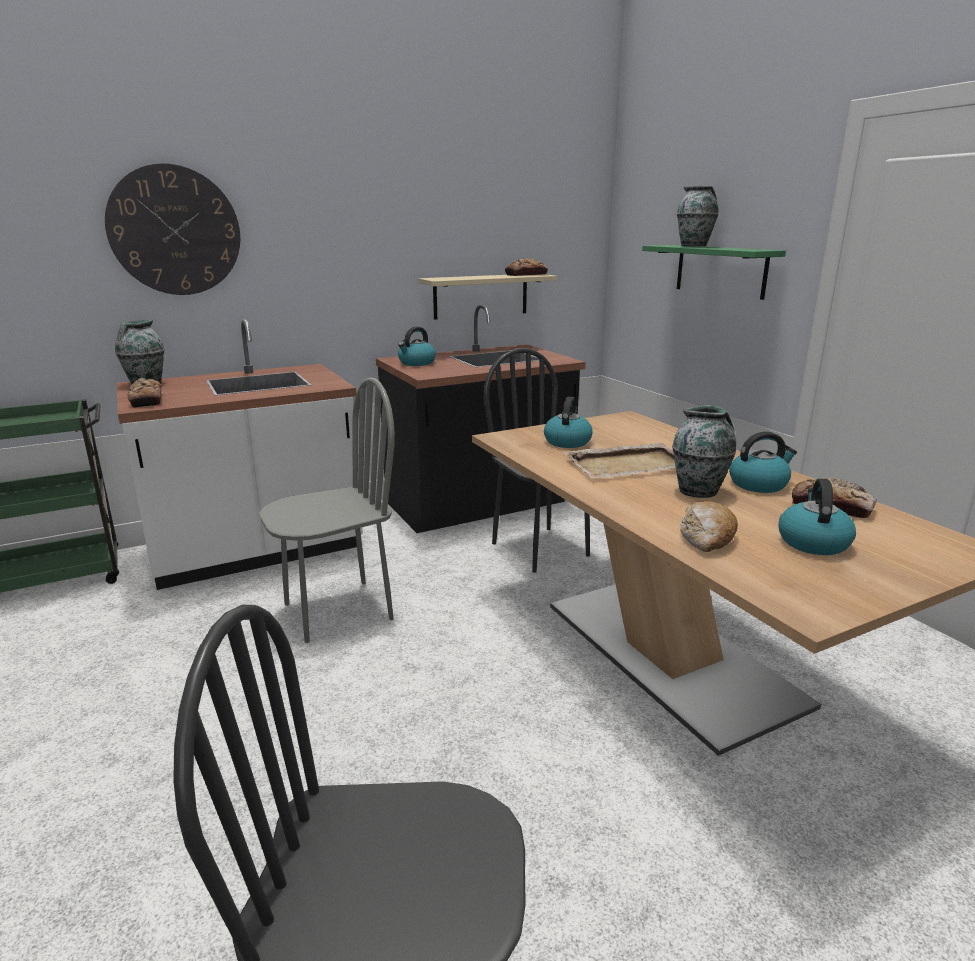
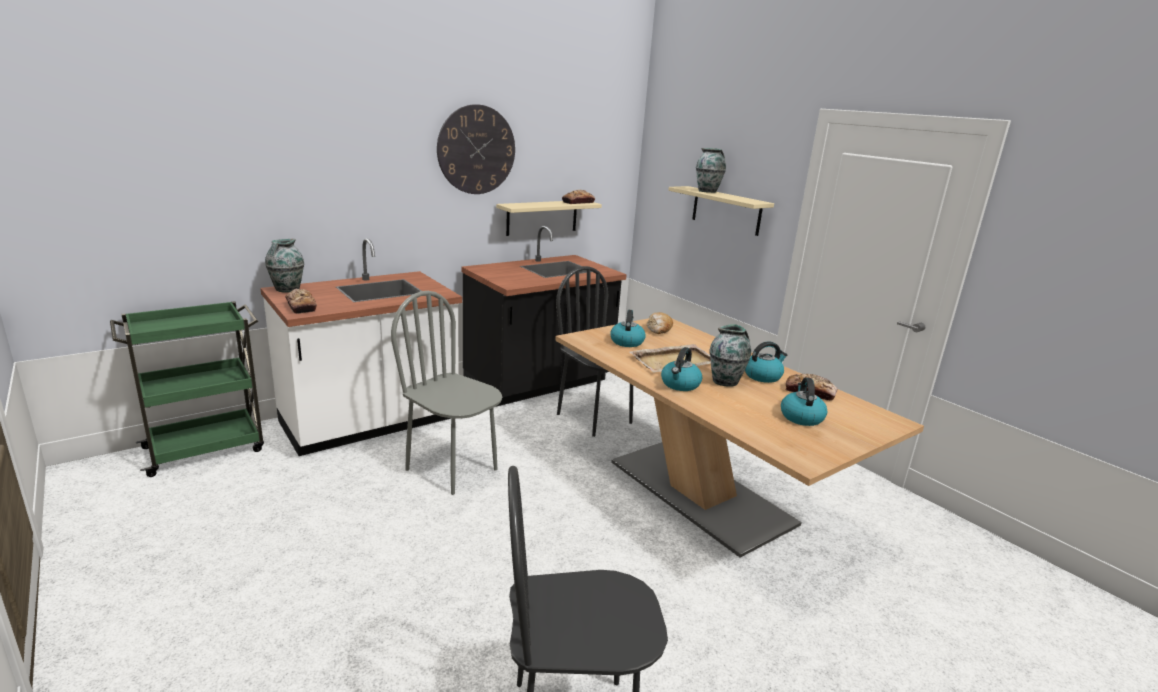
camera: 10 degrees left, 0 degrees up
(175, 231) = (313, 167): wall clock -> wall clock (476, 150)
(338, 611) = (452, 469): grey chair -> grey chair turned 105 degrees counterclockwise
(416, 363) = (497, 272): kettle -> kettle (680, 385)
(707, 537) = (737, 415): bread -> bread (659, 329)
(720, 270) = (726, 210): green shelf -> beige shelf

